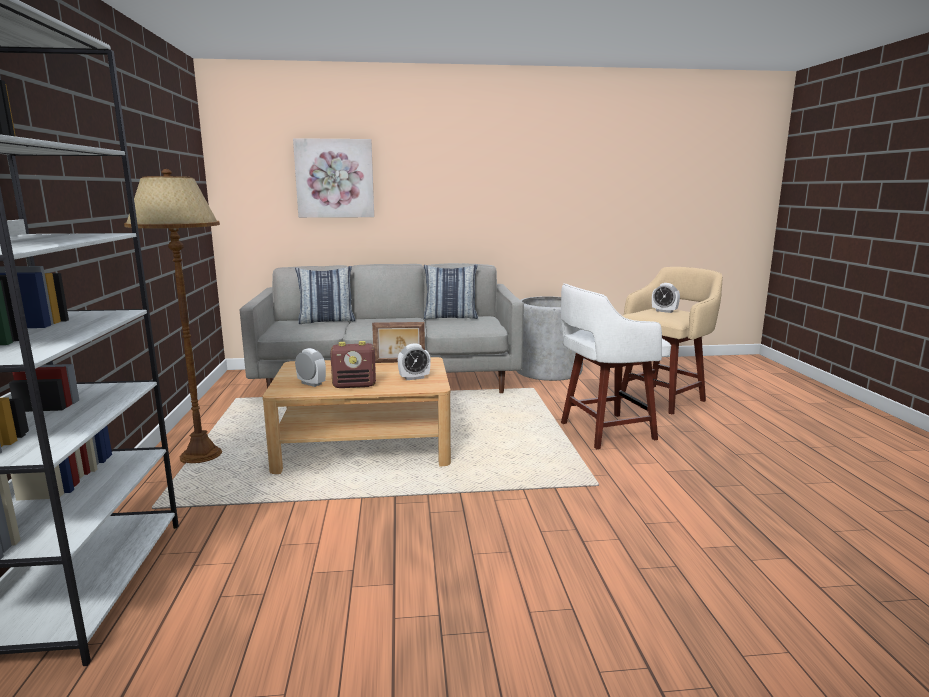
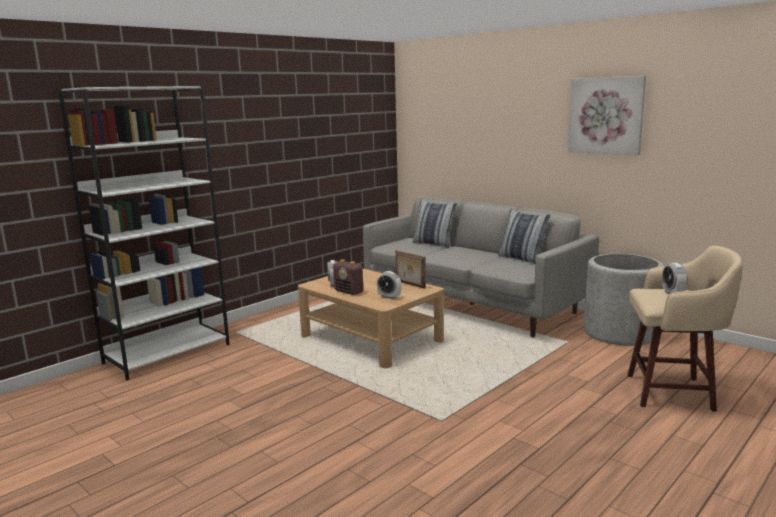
camera: 50 degrees right, 0 degrees up
(201, 455) = (295, 315): brown floor lamp -> none
(335, 178) = (471, 128): picture -> picture (606, 115)
(604, 431) = (540, 393): white stool -> none

